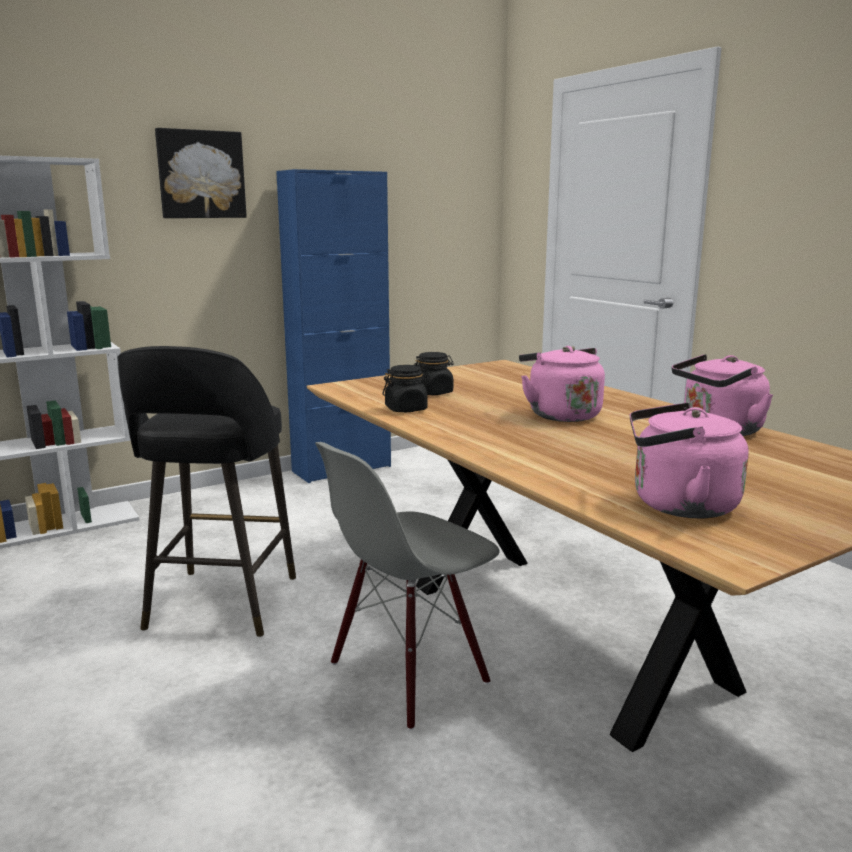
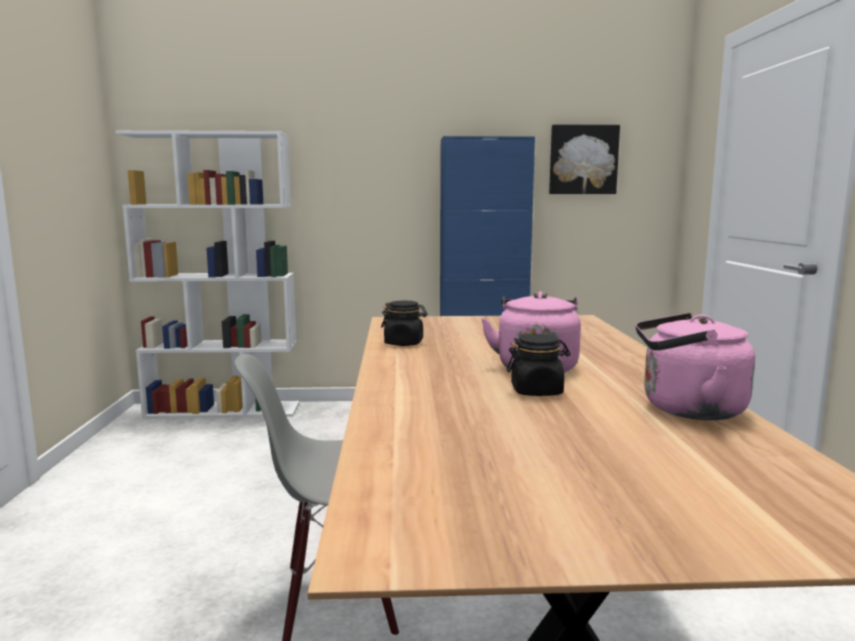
camera: 30 degrees right, 5 degrees down
(201, 174) = (376, 144): picture -> picture (583, 160)
(220, 605) = (270, 494): black stool -> none
(433, 392) = (459, 333): black jar -> black jar (537, 391)
(677, 505) = (451, 476): pink kettle -> none

